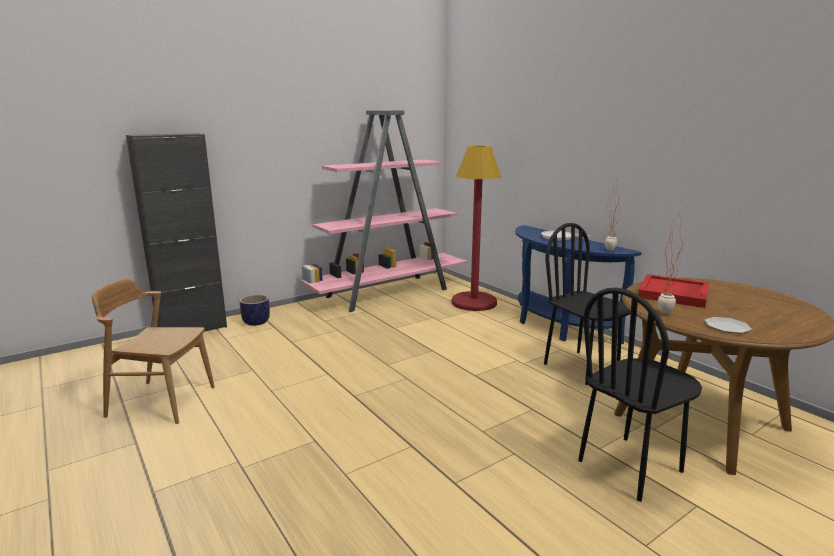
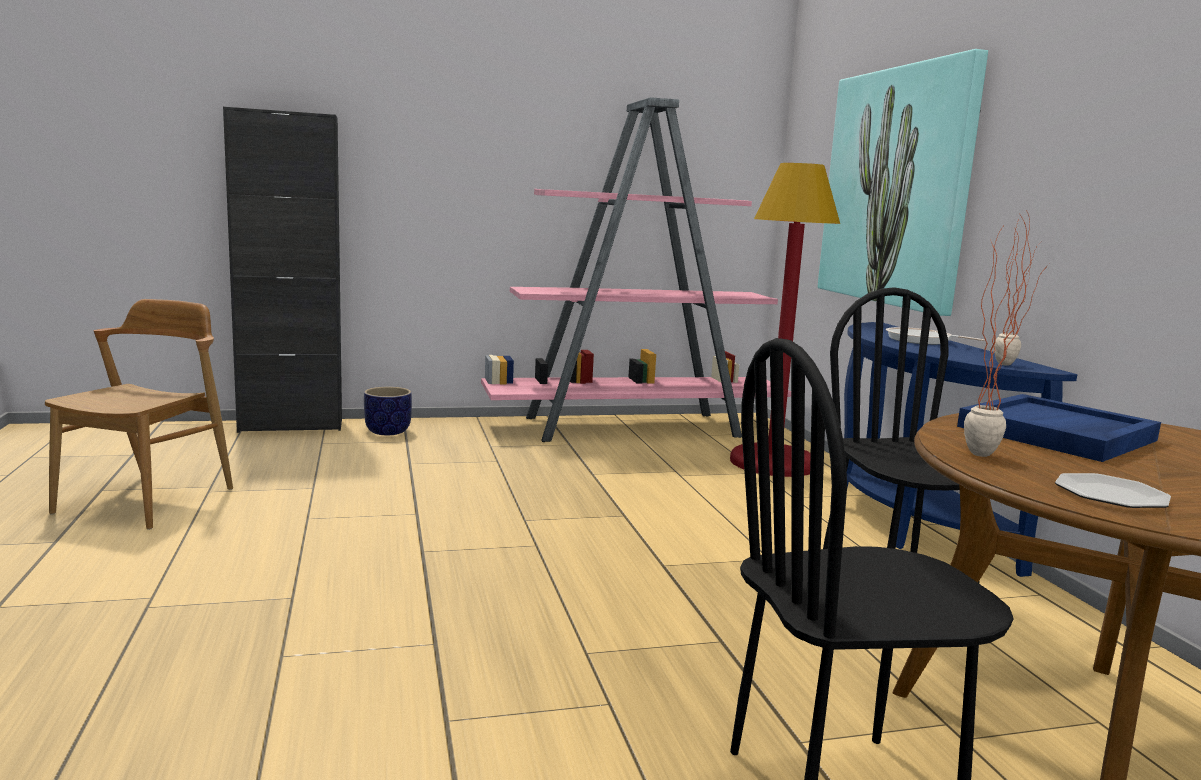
camera: 20 degrees right, 5 degrees down
(161, 401) = (147, 500): brown chair -> brown chair turned 75 degrees clockwise
(526, 155) = (897, 187): none -> picture
(674, 294) = (1057, 434): red tray -> blue tray

